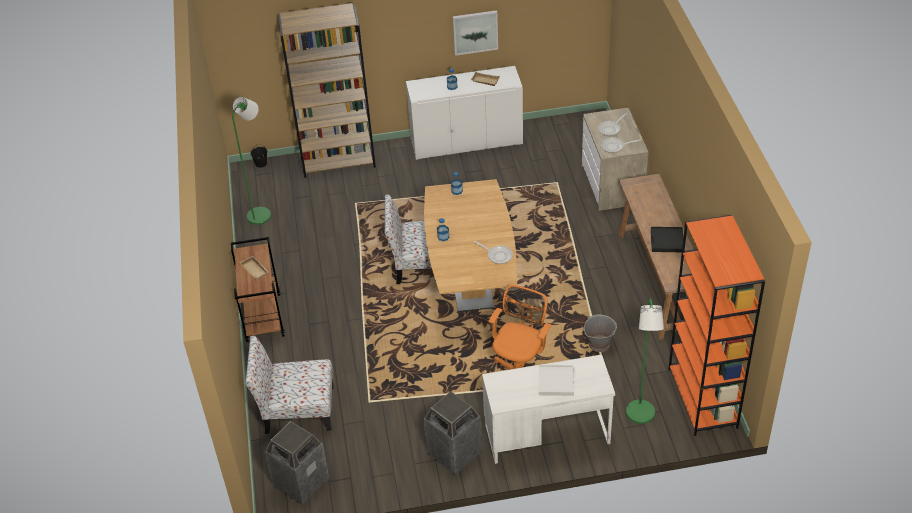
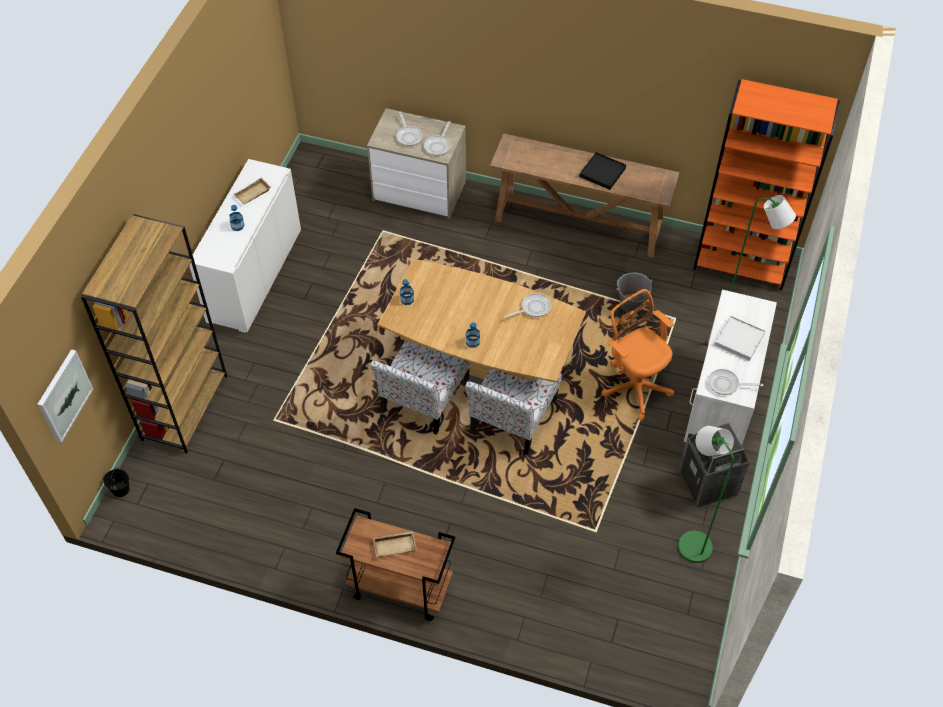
camera: 65 degrees left, 10 degrees up
(262, 213) = (216, 523): green floor lamp -> green floor lamp (690, 541)
(297, 410) = (568, 607): chair -> chair (512, 417)
(301, 483) = (676, 643): trash can -> none
(475, 32) = (213, 151): picture -> picture (64, 395)
(503, 388) = (726, 384): none -> frying pan

